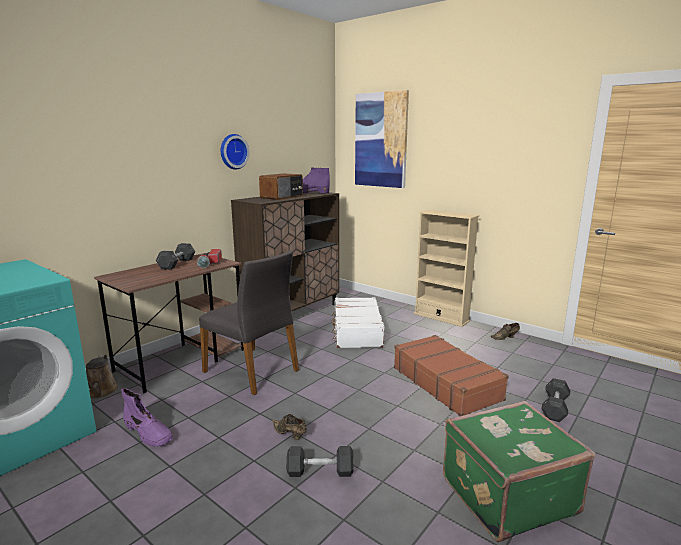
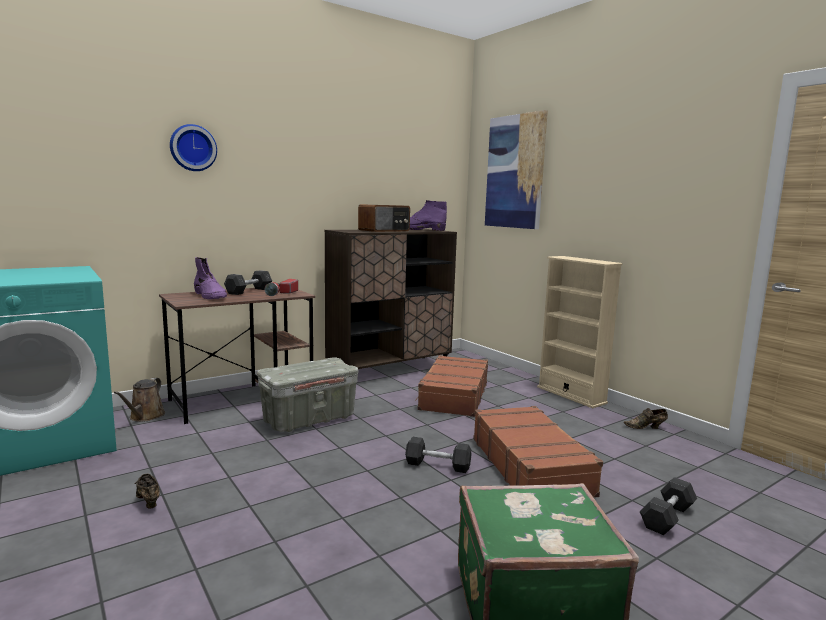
camera: 15 degrees right, 5 degrees down
(148, 433) = (163, 461): purple boot -> purple boot (210, 296)
(233, 151) = (332, 176): wall clock -> wall clock (192, 148)
(253, 371) = (308, 419): grey chair -> grey storage box
(289, 434) = (305, 487): brown shoe -> brown shoe (148, 501)
(320, 471) = (314, 531): grey dumbbell -> grey dumbbell (438, 465)
(356, 331) = (453, 396): white suitcase -> brown suitcase

